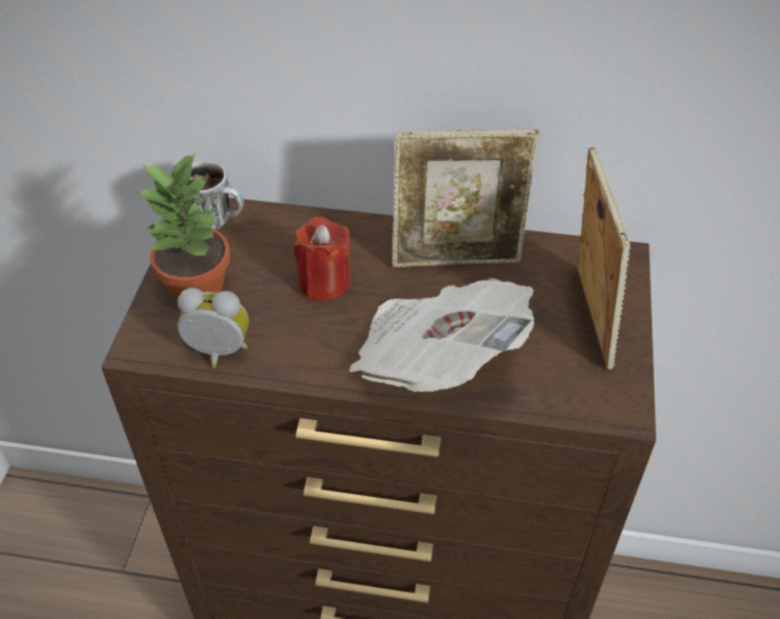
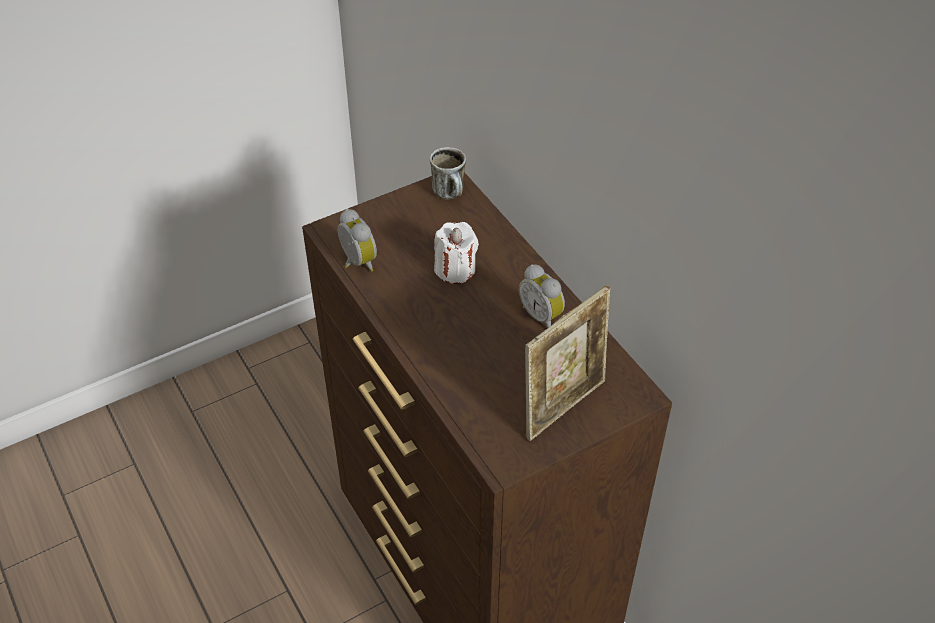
camera: 50 degrees right, 0 degrees up
(198, 285) = (395, 221): potted plant -> none
(324, 282) = (455, 270): red candle -> white candle
(436, 360) = (448, 355): newspaper -> none
(457, 259) = (542, 315): picture frame -> alarm clock

